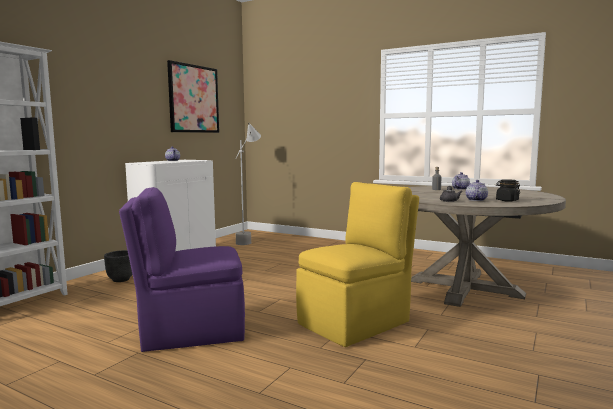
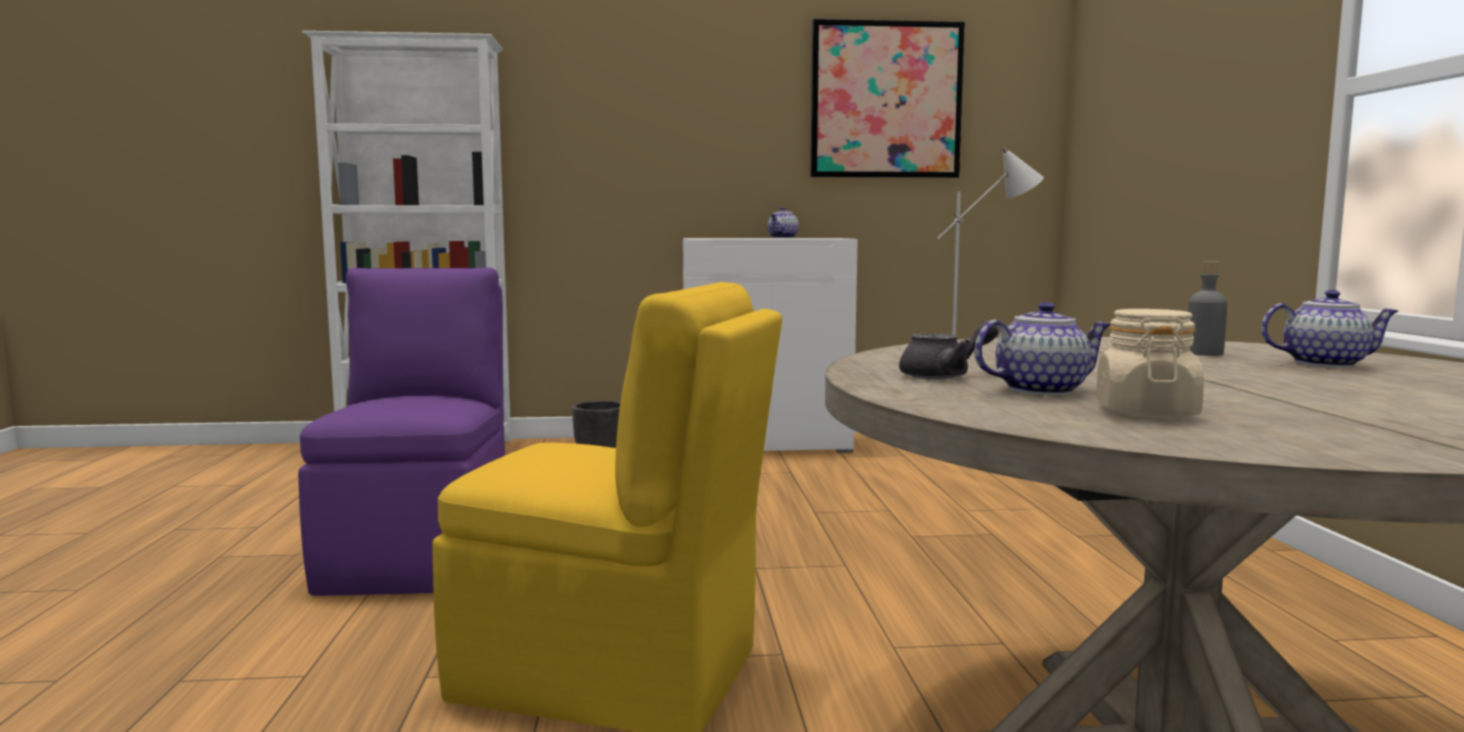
camera: 55 degrees right, 0 degrees up
(190, 331) = (420, 556): purple chair -> purple chair turned 45 degrees clockwise
(507, 200) = (1145, 412): black jar -> beige jar

